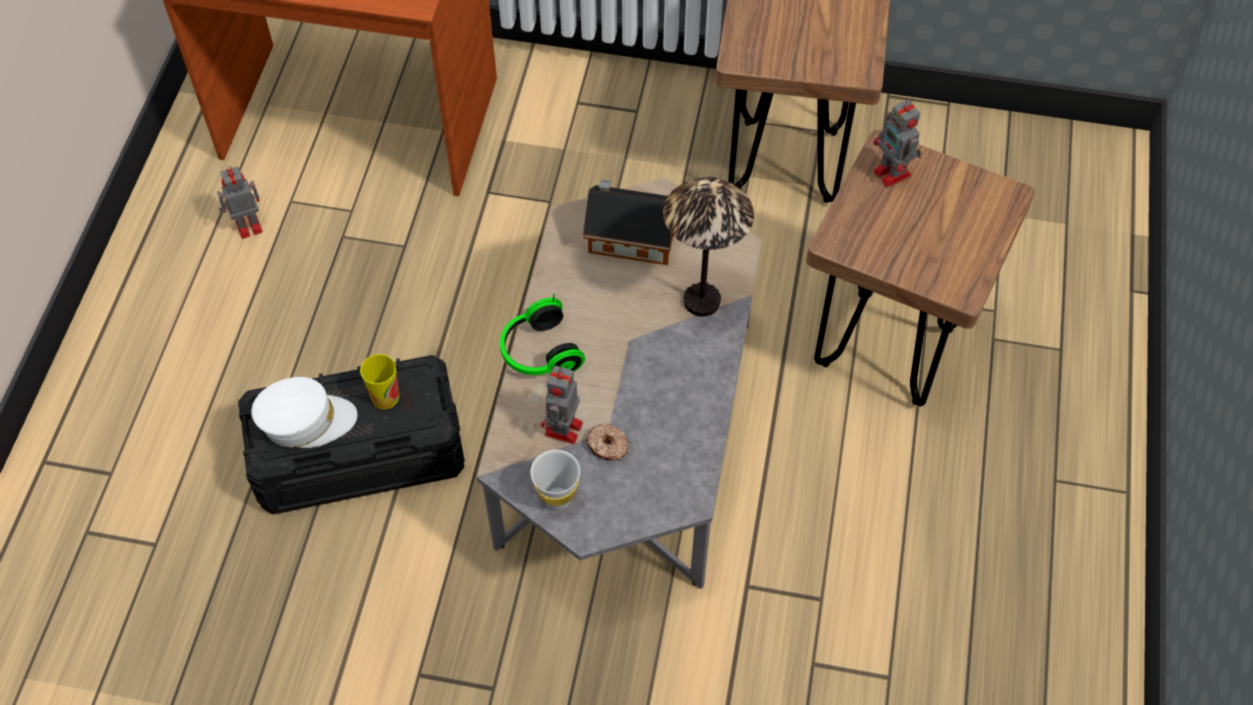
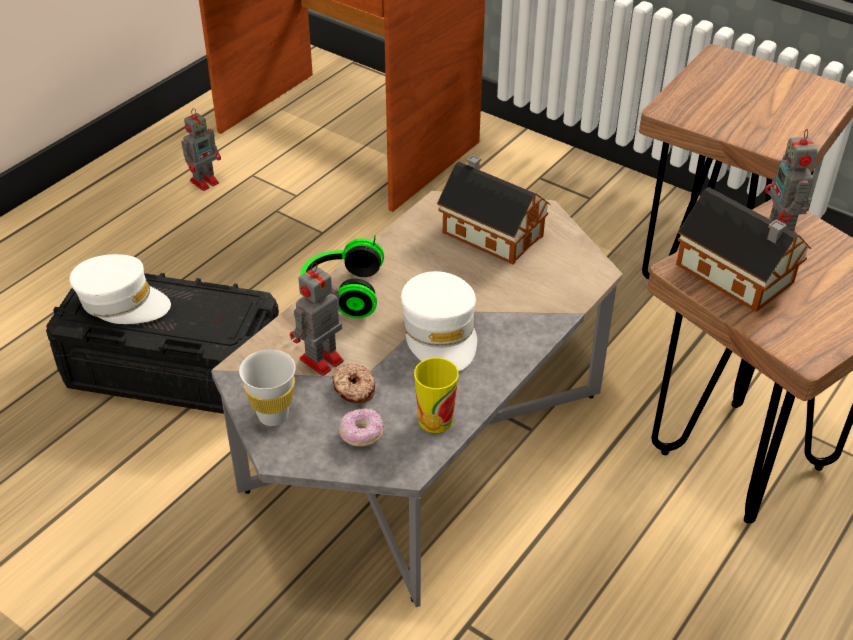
camera: 25 degrees right, 15 degrees down
(247, 226) = (205, 181): toy robot -> toy robot turned 135 degrees clockwise
(385, 397) = (203, 308): cup -> cup (435, 420)
(639, 487) = (361, 435): none -> donut
(646, 362) = (440, 333): none -> white cap
(701, 301) = (528, 302): table lamp -> none
(879, 232) = (738, 276): none -> toy house

